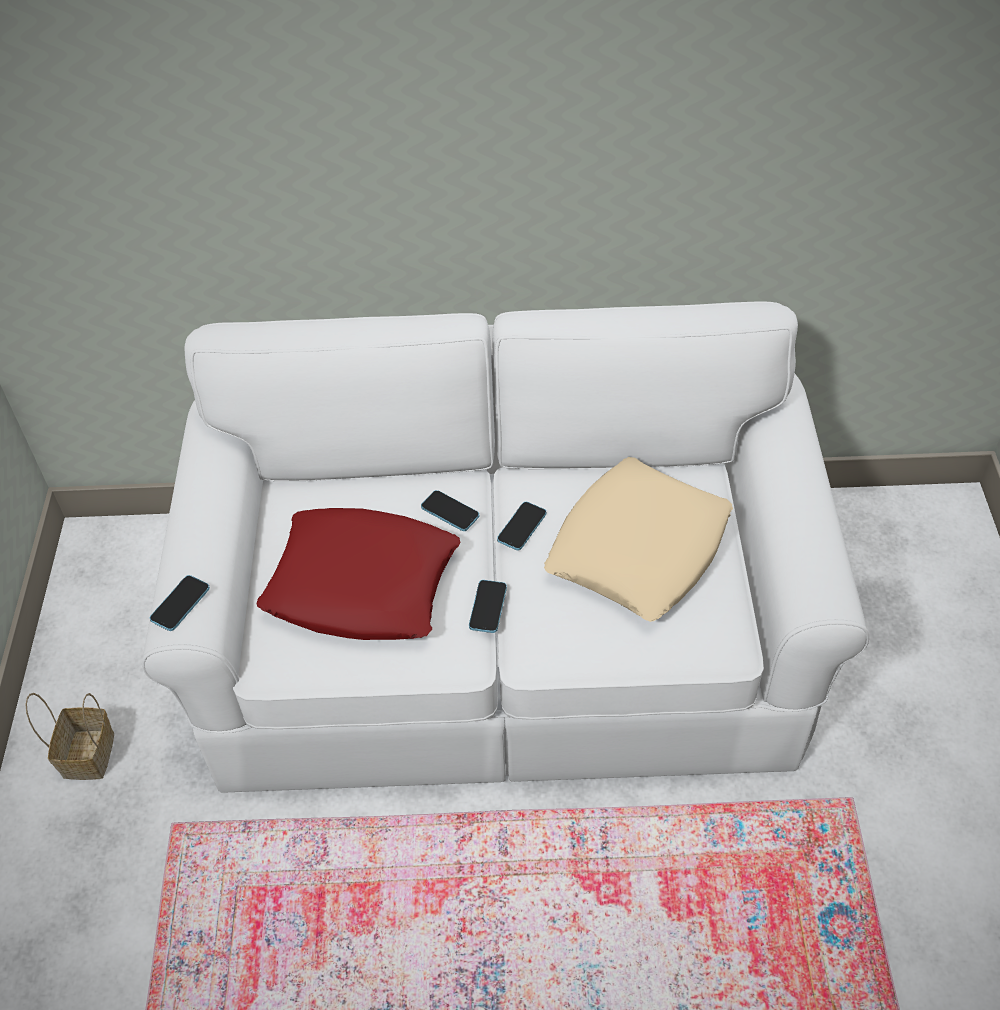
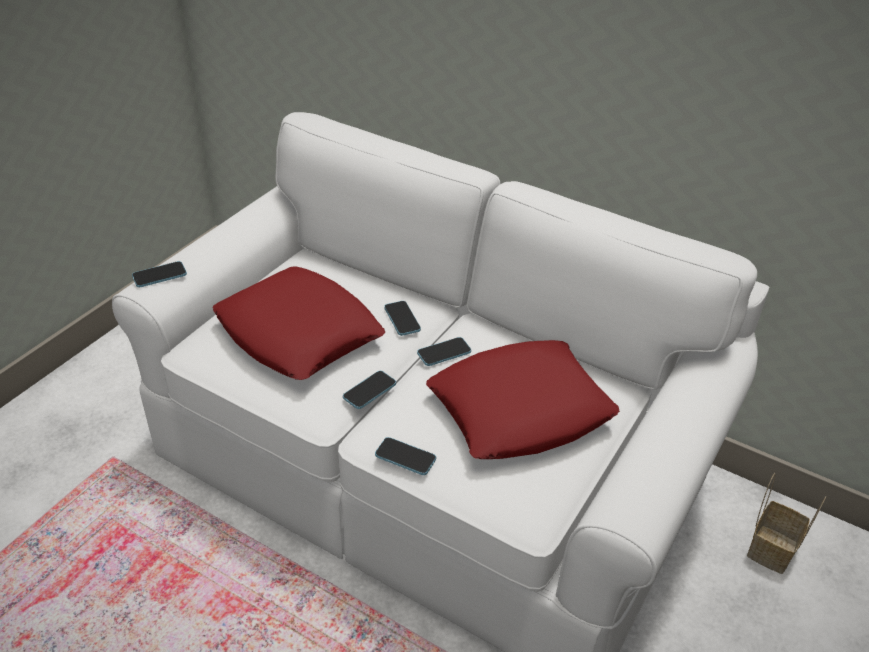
camera: 30 degrees right, 10 degrees down
(88, 753) = (107, 387): basket -> basket (771, 547)
(580, 655) = (405, 457): none -> phone
(638, 547) = (520, 409): beige pillow -> red pillow

